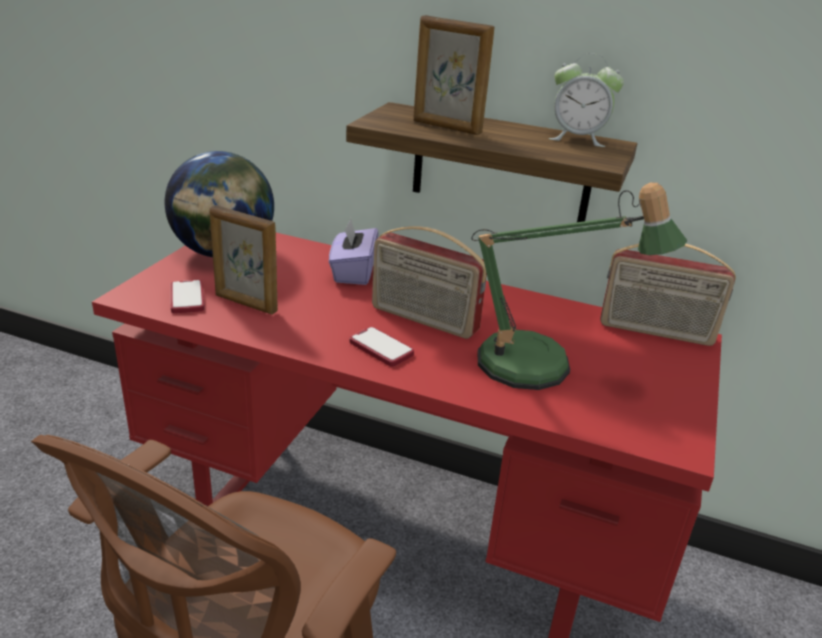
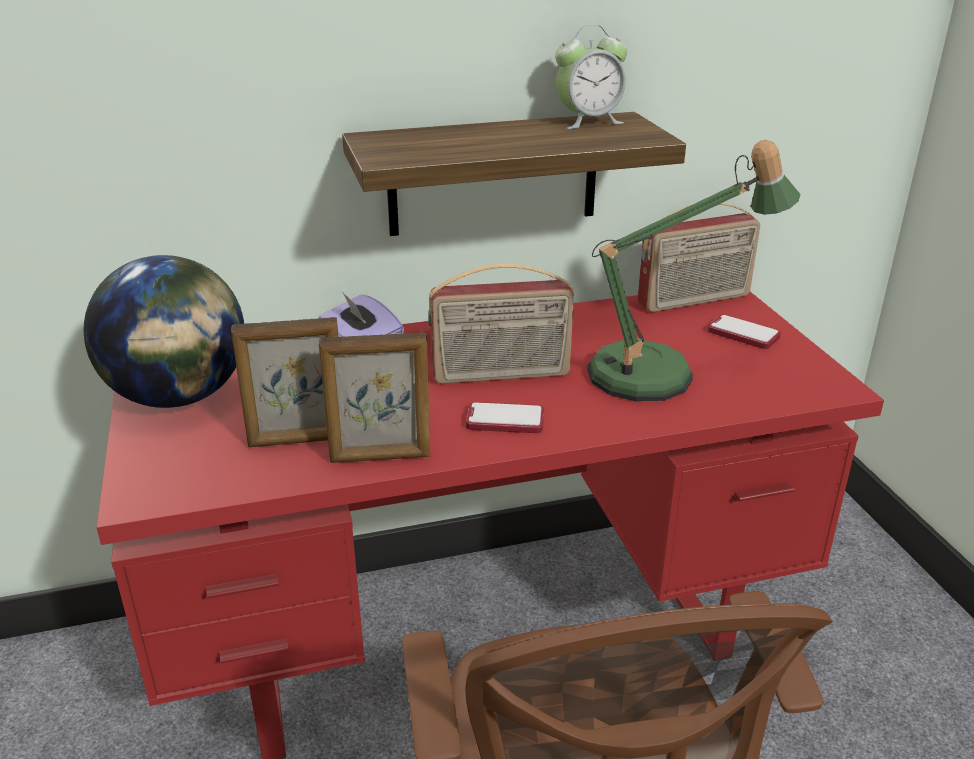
camera: 35 degrees left, 0 degrees up
(187, 298) = (219, 466): phone -> phone (743, 334)
(446, 127) = (460, 143): picture frame -> picture frame (380, 457)

